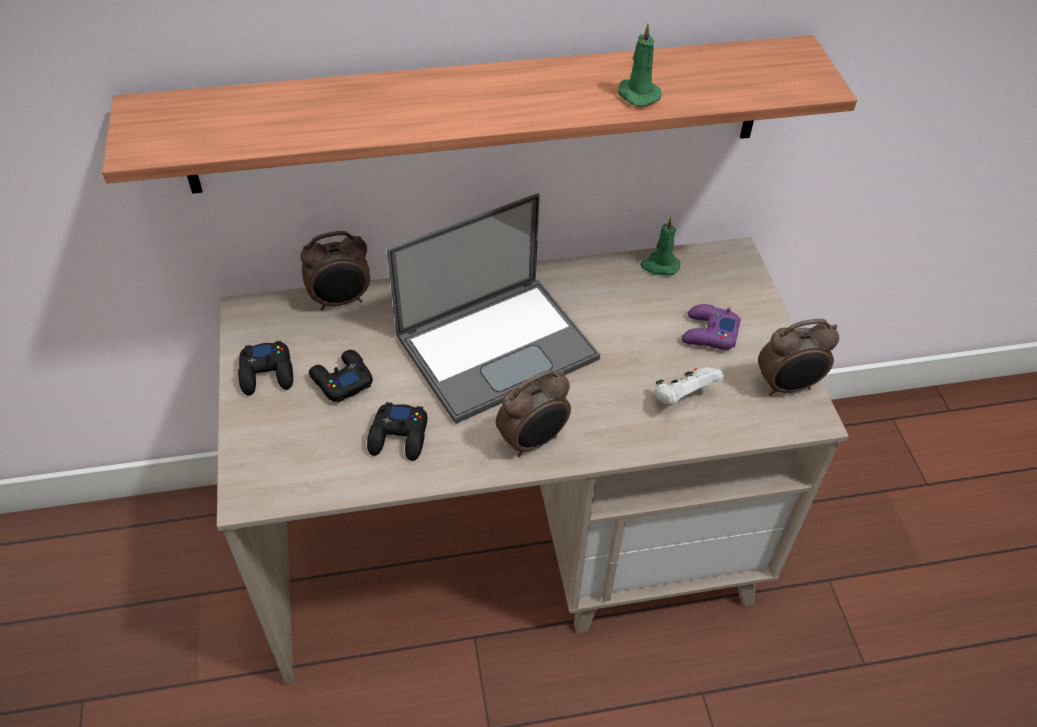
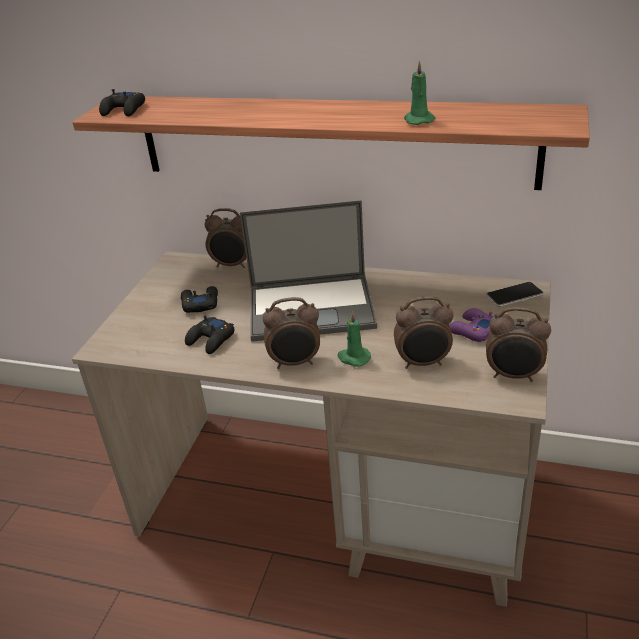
camera: 30 degrees right, 15 degrees down
(267, 373) = (161, 291): black game controller -> black game controller (124, 110)
(659, 265) = (463, 285): green candle -> green candle (353, 358)
(683, 397) = (423, 363): white game controller -> alarm clock
(725, 267) = (514, 295): none -> phone

